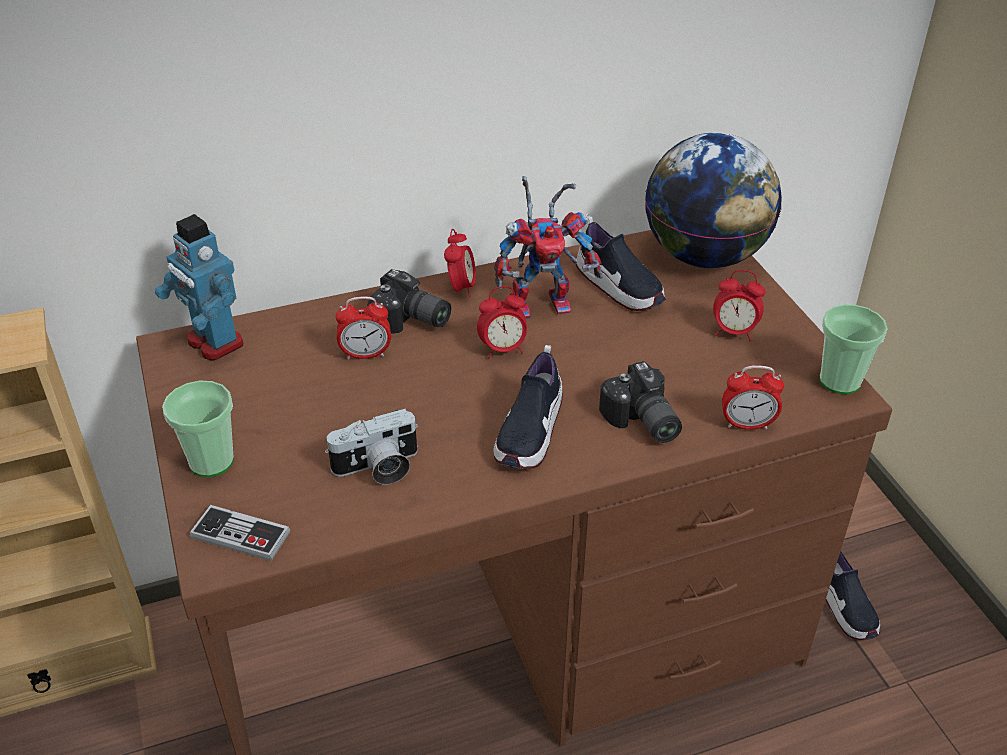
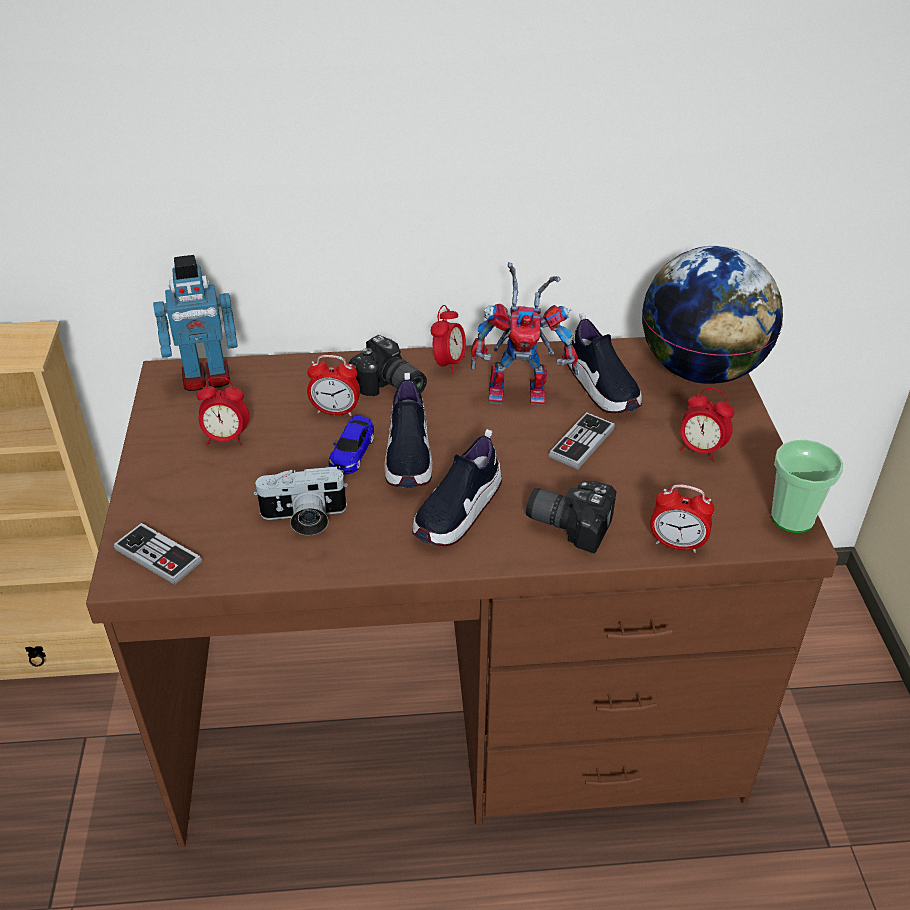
camera: 15 degrees right, 0 degrees up
(211, 461) = (160, 484): cup -> none
(214, 343) = (206, 378): toy robot -> toy robot turned 75 degrees counterclockwise
(400, 393) = (352, 452): none -> toy car
(503, 349) = (464, 428): alarm clock -> alarm clock (226, 439)
(621, 344) = (581, 443): none -> game controller
(641, 422) = (570, 522): camera -> camera turned 120 degrees clockwise
(845, 607) = (808, 754): shoe -> shoe (408, 455)

